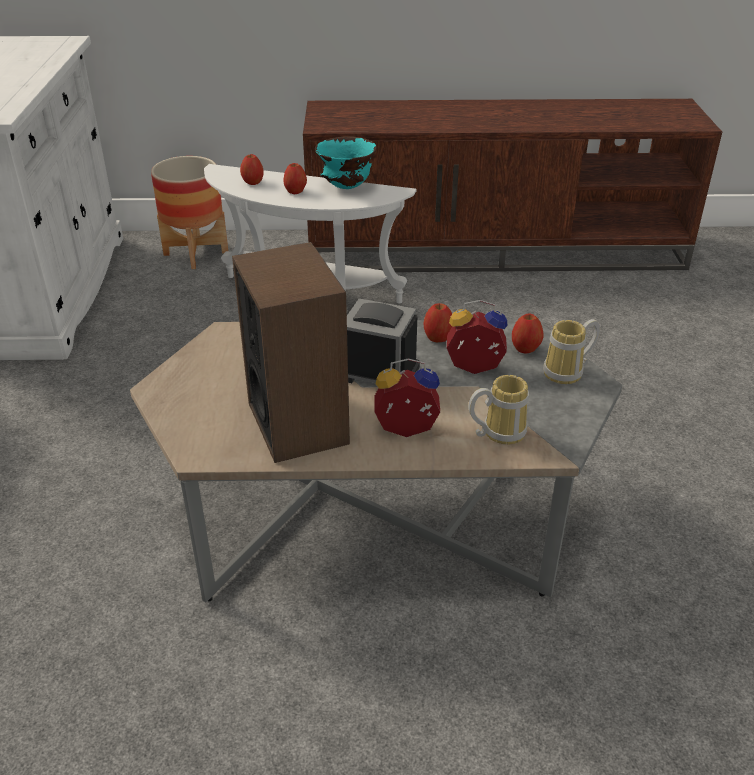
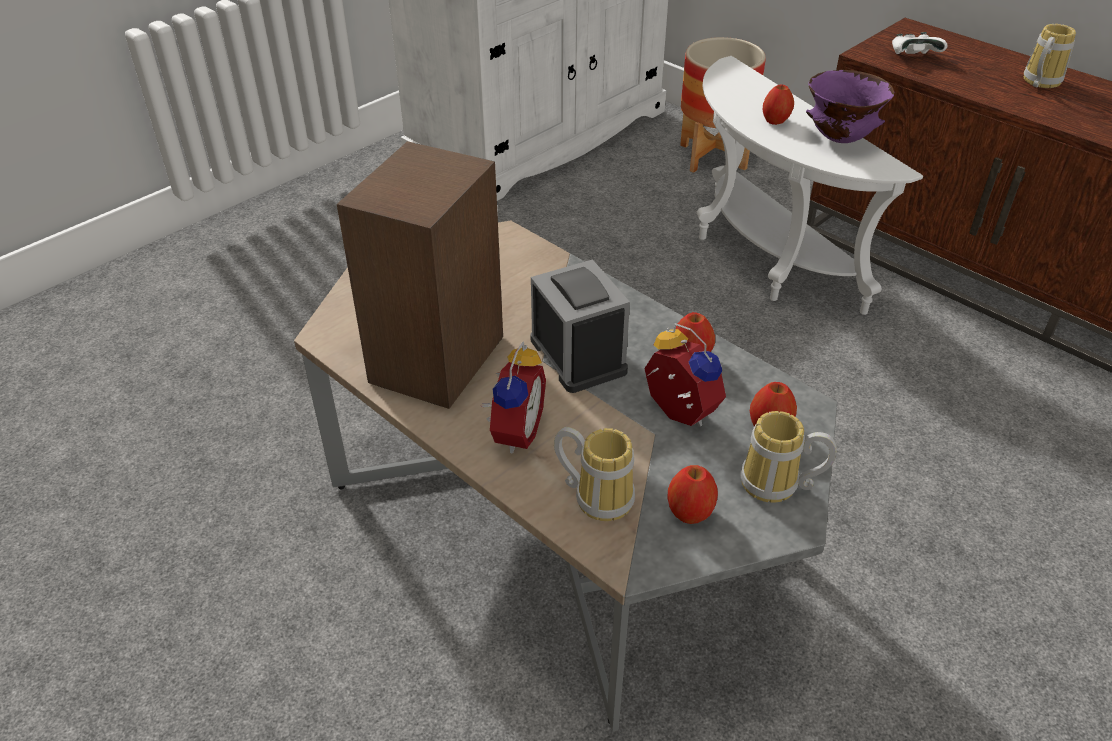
camera: 45 degrees right, 5 degrees up
(253, 182) = (746, 93): apple -> apple (690, 512)
(346, 121) = (913, 57): none -> white game controller
(346, 187) = (839, 139): turquoise bowl -> purple bowl
(406, 432) = (513, 432): alarm clock -> alarm clock turned 60 degrees clockwise
(427, 112) = (1037, 82): none -> mug

